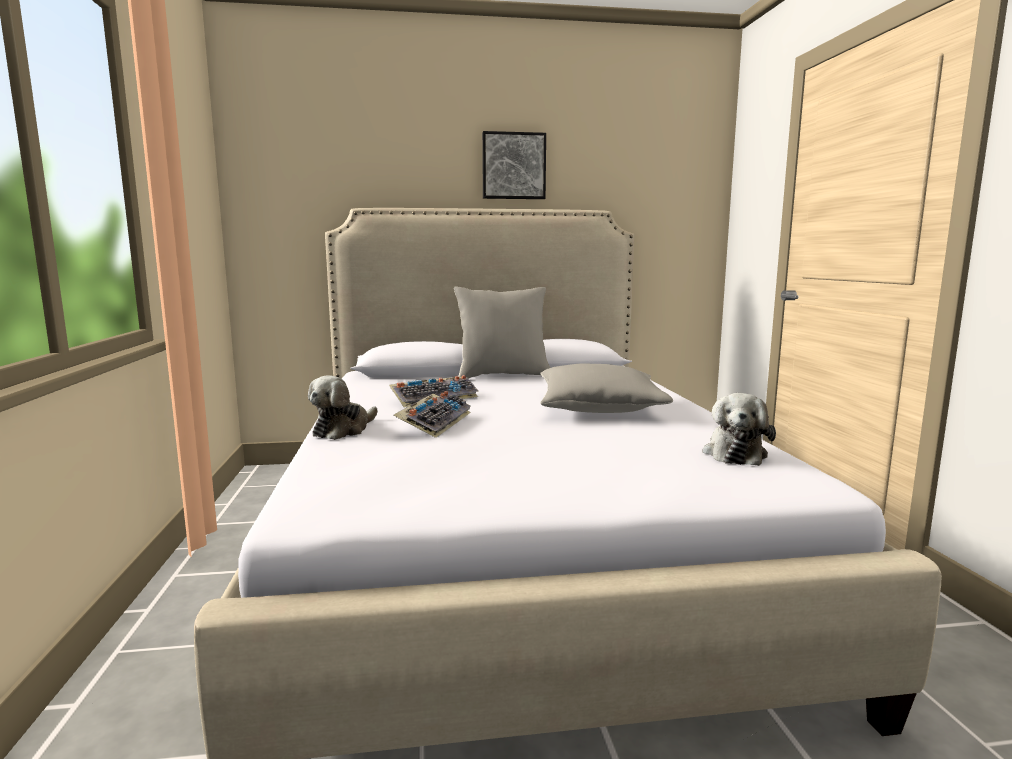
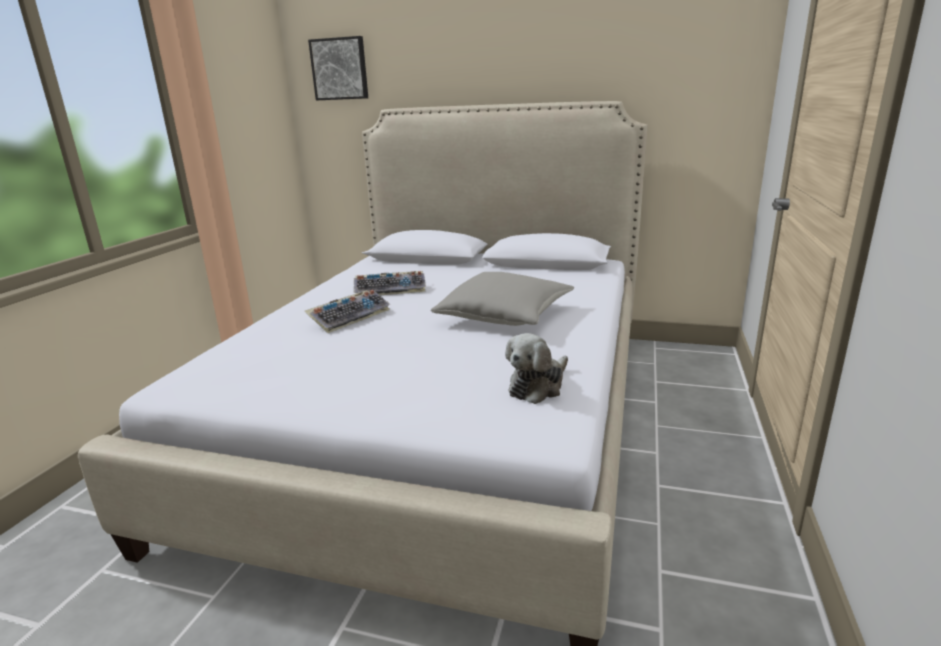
camera: 25 degrees right, 10 degrees up
(343, 430) = (286, 315): plush toy -> none
(503, 376) = (483, 268): grey pillow -> none
(513, 166) = (527, 58): picture -> picture (340, 69)

